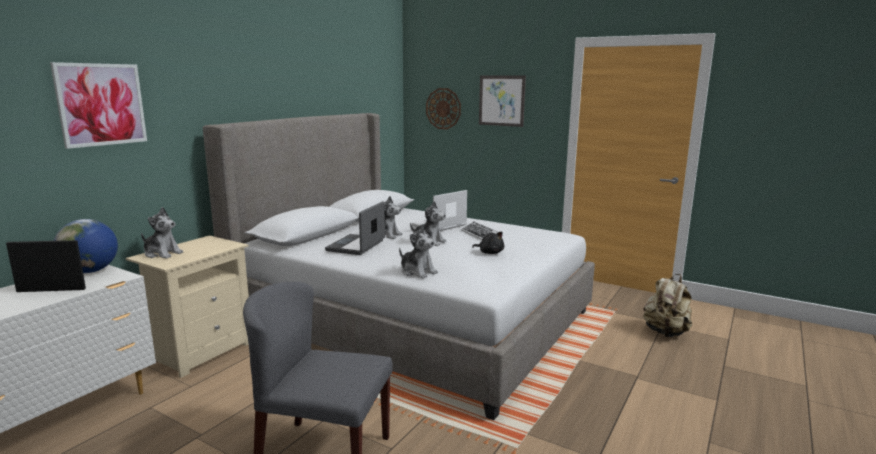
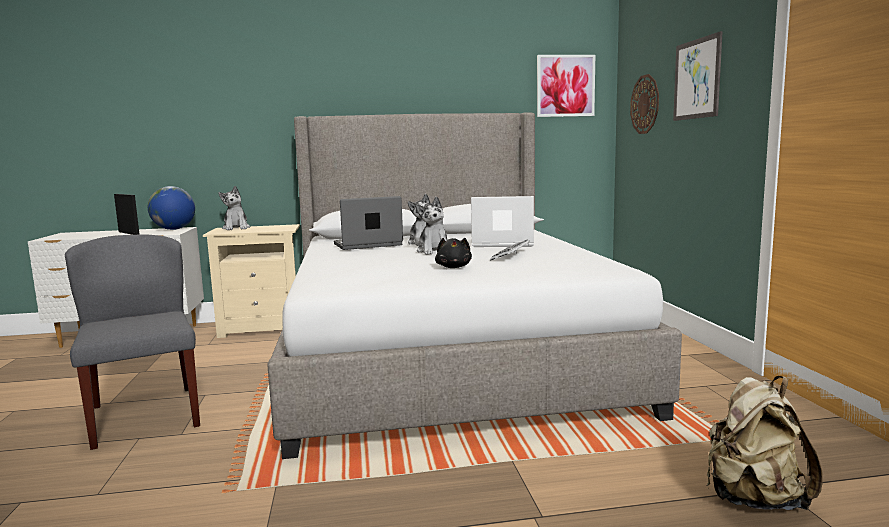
camera: 50 degrees right, 5 degrees down
(101, 104) = (208, 97): picture -> picture (565, 86)
(417, 272) = (331, 266): plush toy -> none

